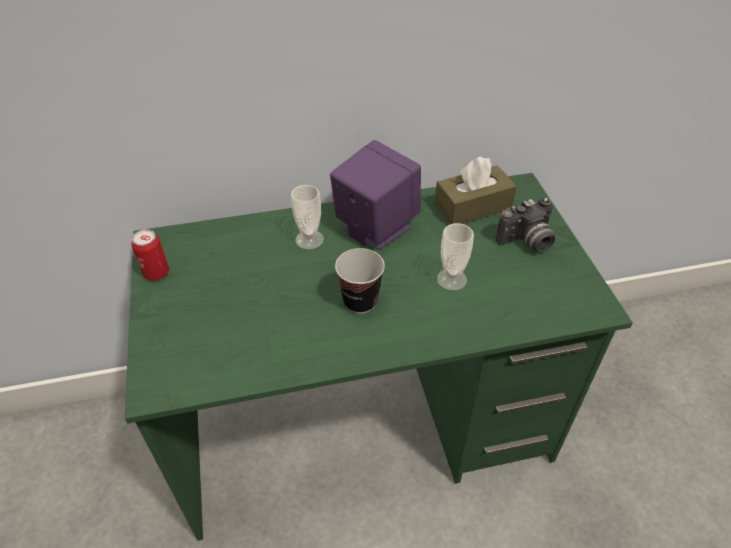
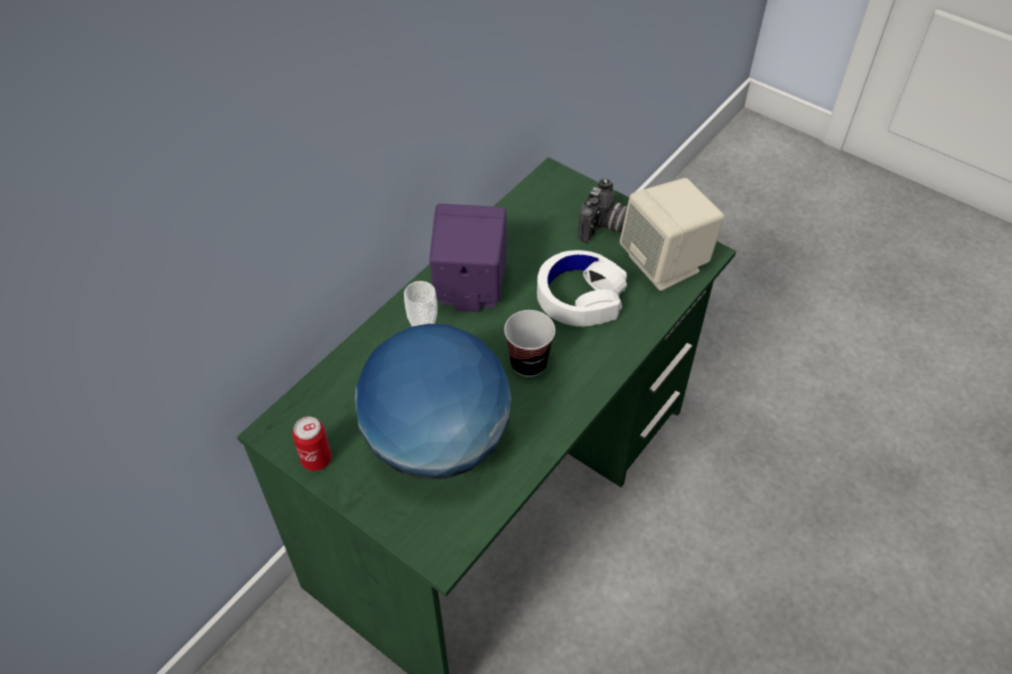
camera: 40 degrees left, 5 degrees up
(237, 313) = (437, 443): none -> globe
(451, 279) = (580, 297): cup -> white headphones
(472, 207) = (532, 220): brown tissue box -> none
(551, 296) = (665, 264): none -> beige speaker

